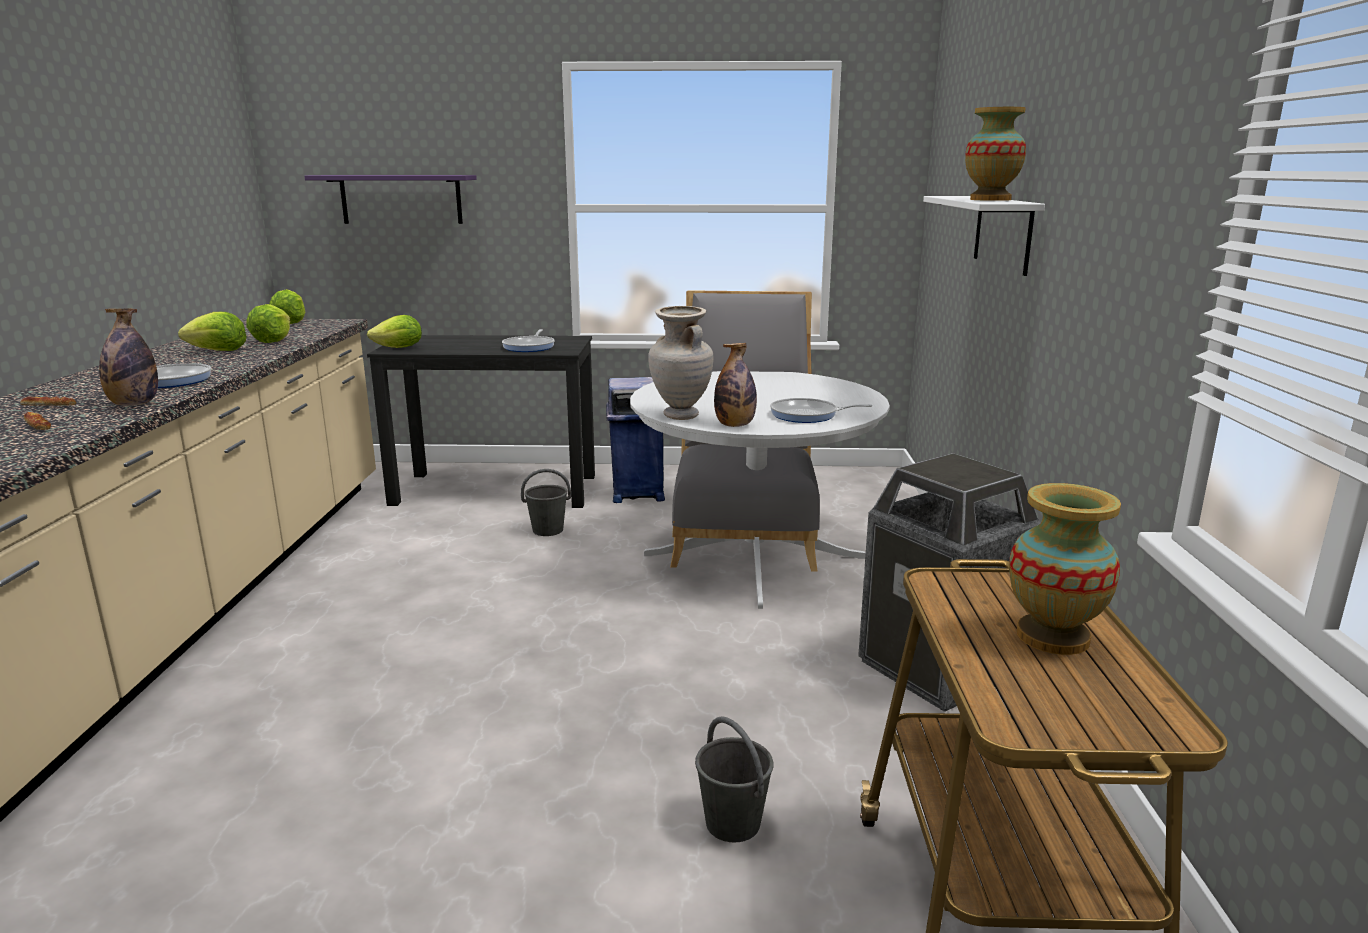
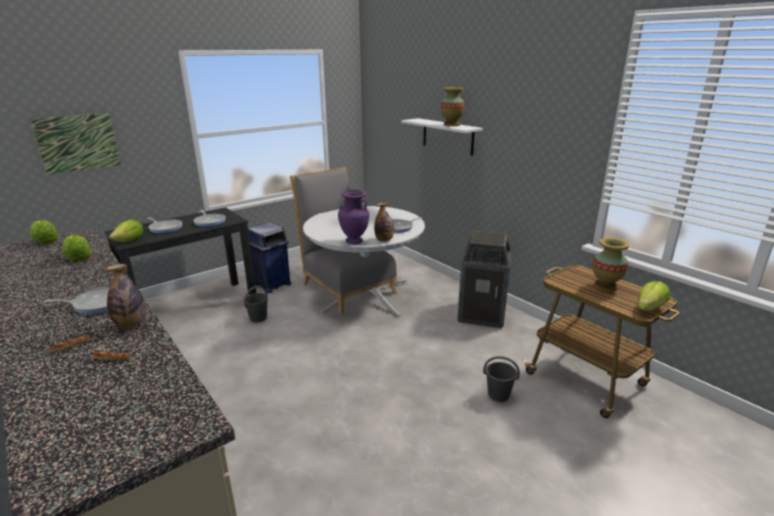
camera: 40 degrees left, 5 degrees up
(218, 351) = (61, 275): lettuce -> lettuce (649, 308)
(401, 199) = (78, 143): purple shelf -> picture
(465, 343) = (165, 228): none -> frying pan
(680, 416) = (354, 242): beige vase -> purple vase

